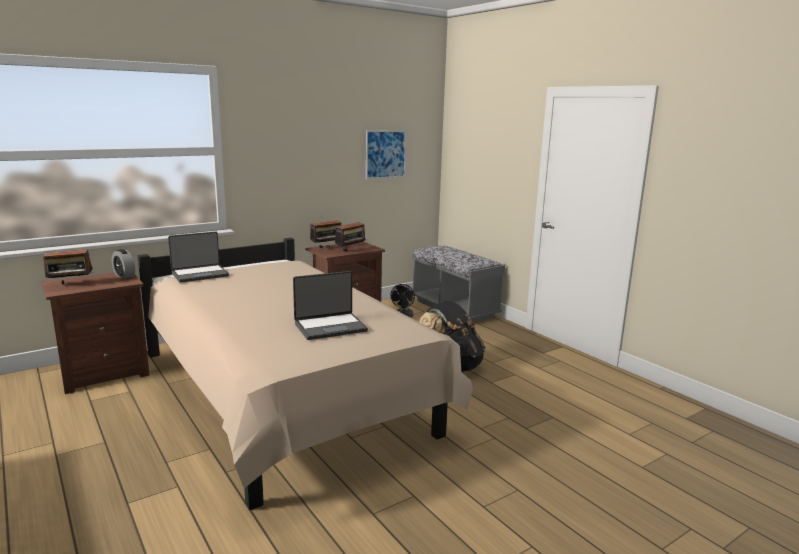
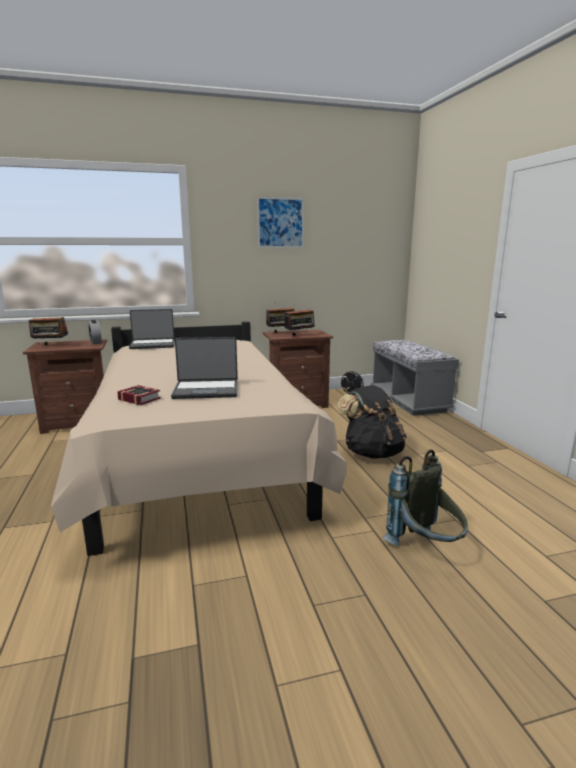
camera: 20 degrees right, 0 degrees up
(273, 343) = (139, 398): none -> book
(385, 154) = (350, 249): picture -> picture (280, 222)
(543, 445) = (426, 548): none -> grey backpack

